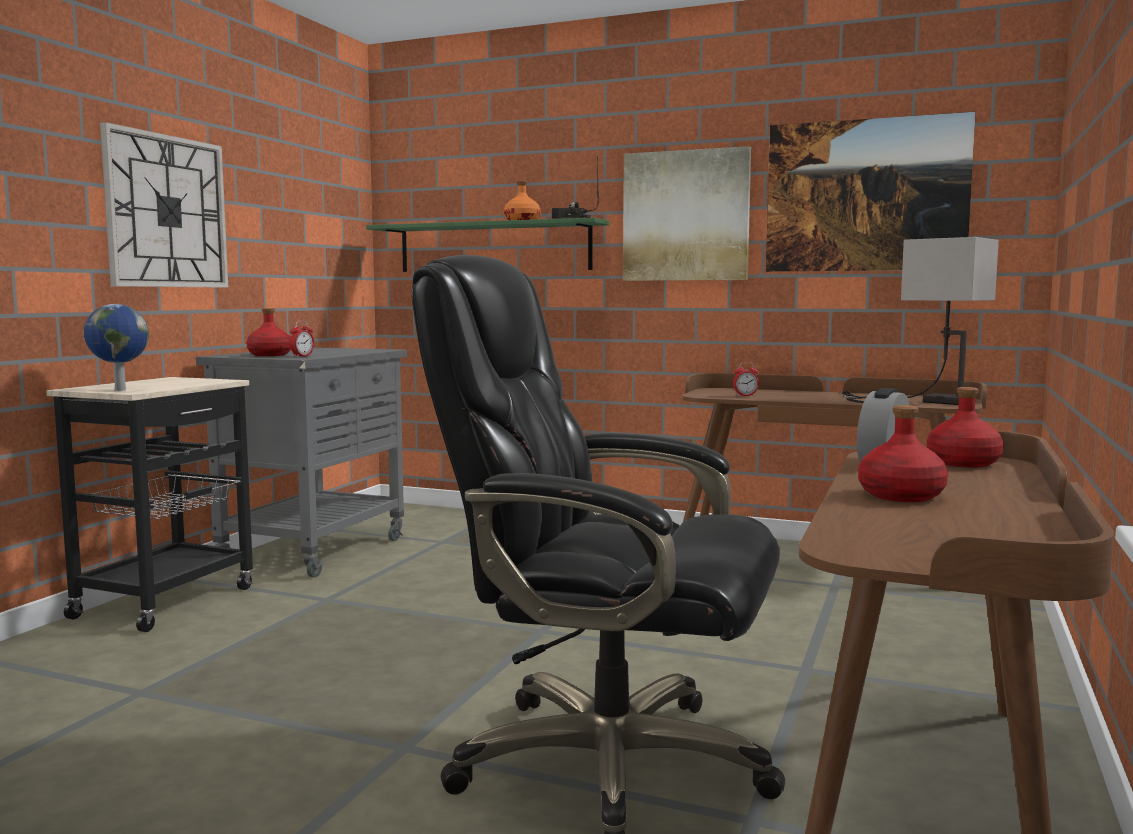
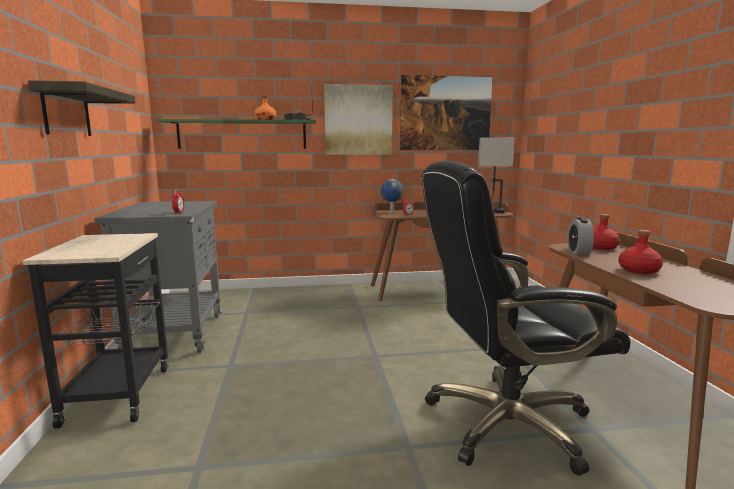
camera: 30 degrees left, 5 degrees up
(119, 390) = (92, 253): globe -> globe (391, 212)
(167, 212) = (66, 112): wall clock -> shelf
(270, 355) = (149, 212): red bottle -> none

